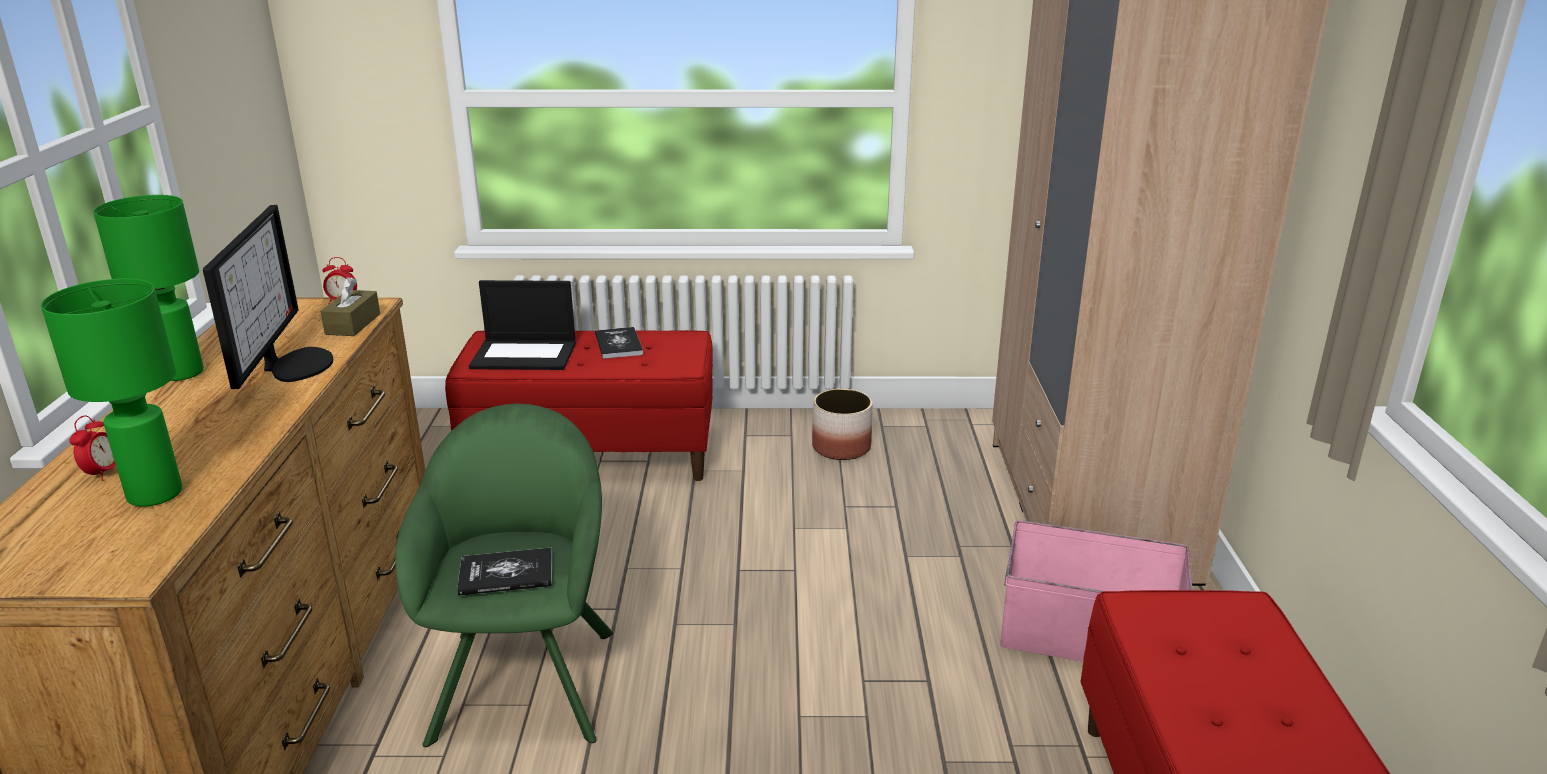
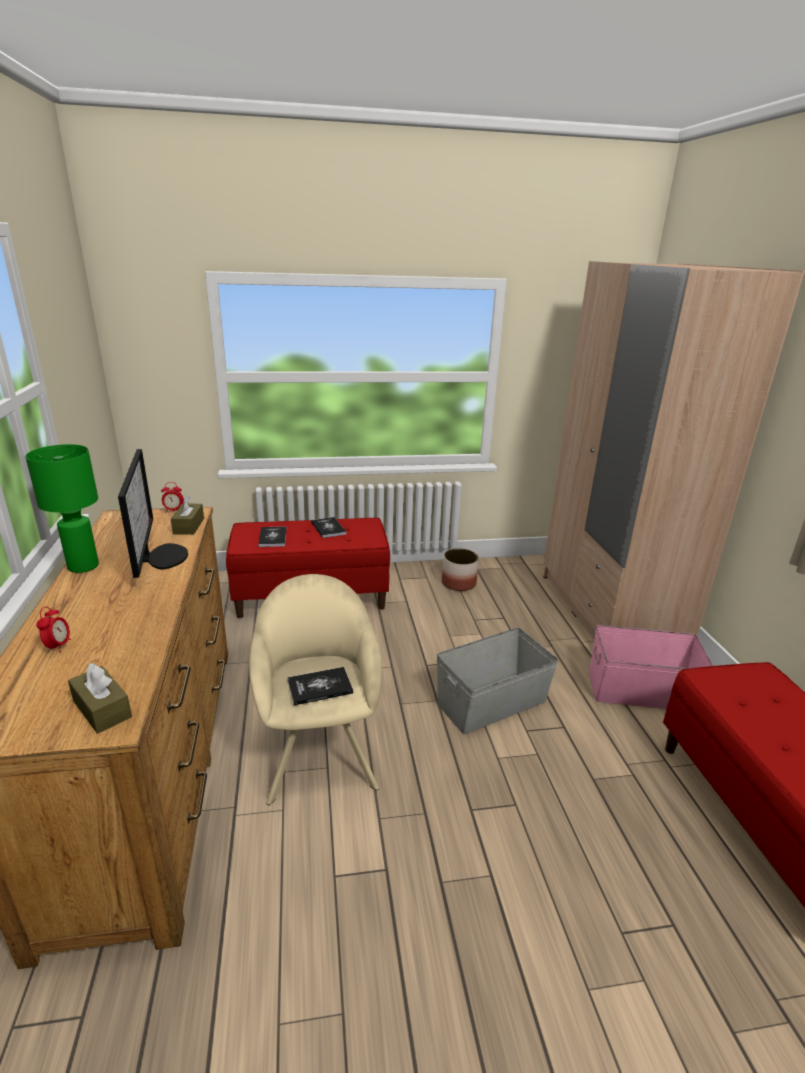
camera: 10 degrees left, 0 degrees up
(124, 552) = (102, 709): none -> brown tissue box
(154, 495) = (104, 661): green table lamp -> none
(525, 355) = (272, 537): laptop -> book
(526, 676) = (319, 748): green armchair -> beige armchair
(824, 635) = (492, 703): none -> grey storage box

